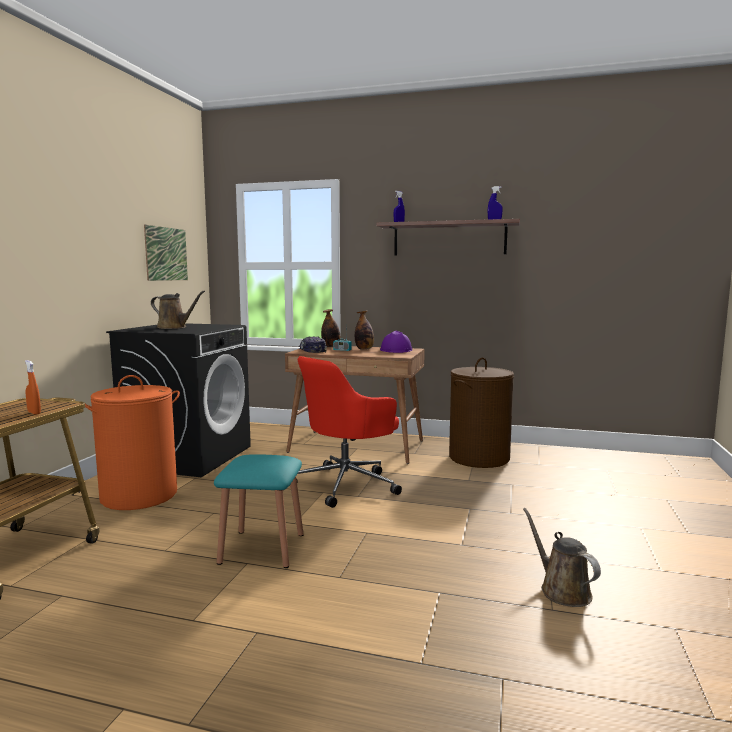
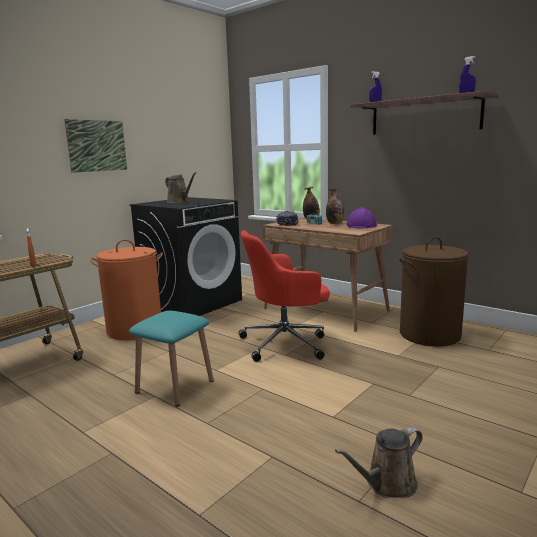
camera: 25 degrees right, 5 degrees up
(166, 254) = (188, 141): picture -> picture (97, 145)
(561, 590) = (387, 484): brown watering can -> brown watering can turned 120 degrees counterclockwise

